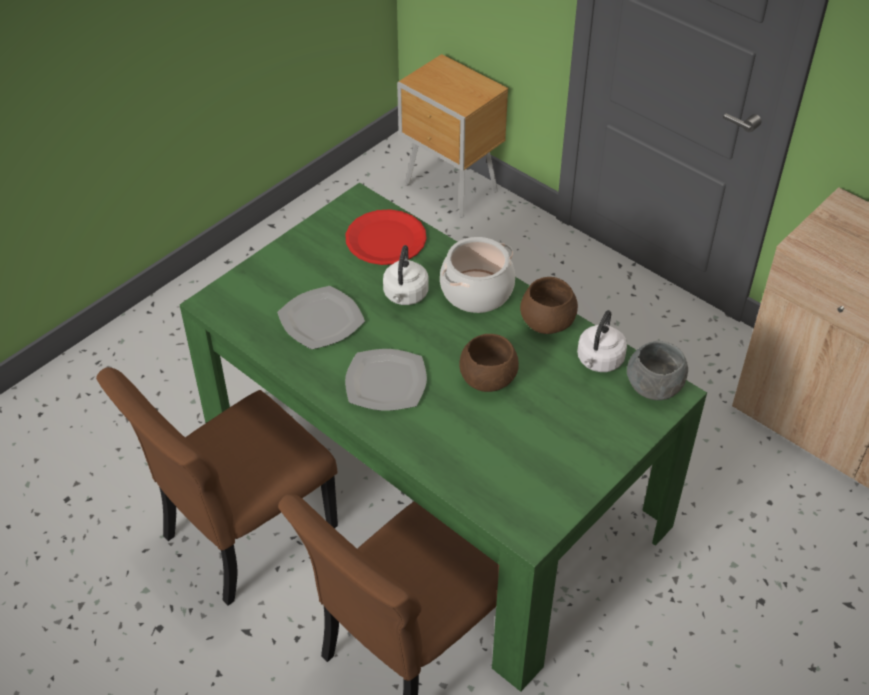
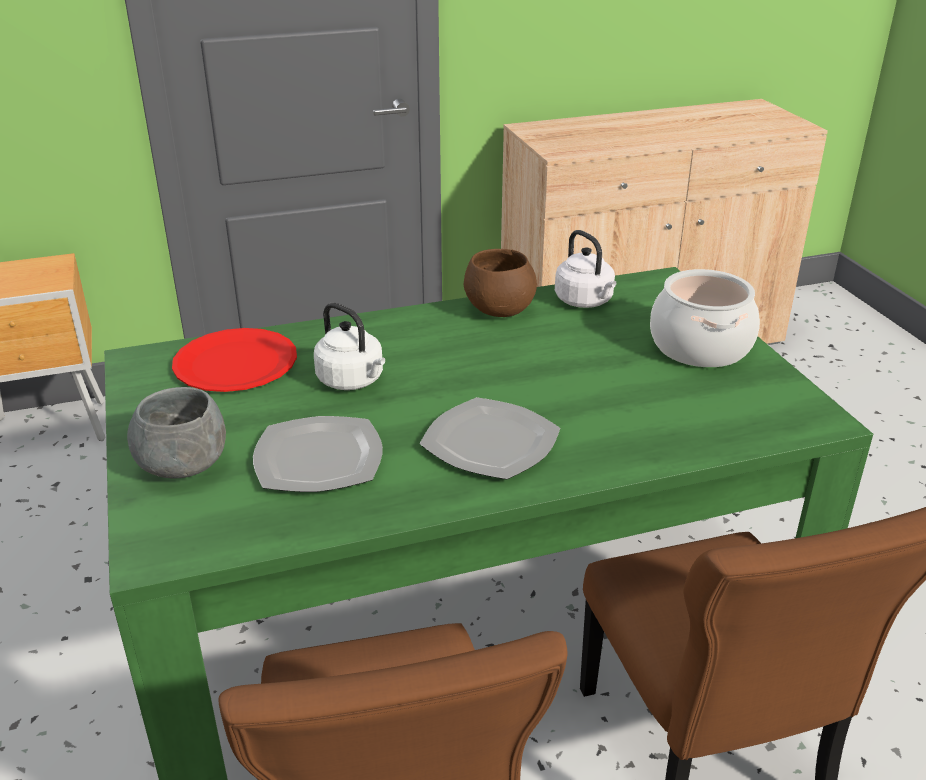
camera: 60 degrees left, 15 degrees down
(477, 291) = (402, 333): cooking pot -> cooking pot (699, 346)
(487, 379) = (552, 371): brown bowl -> none
(653, 387) = (648, 287): grey bowl -> grey bowl (183, 466)

